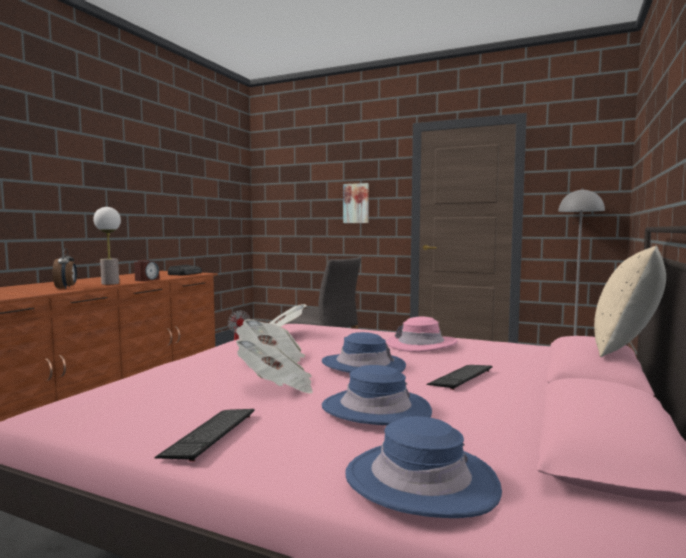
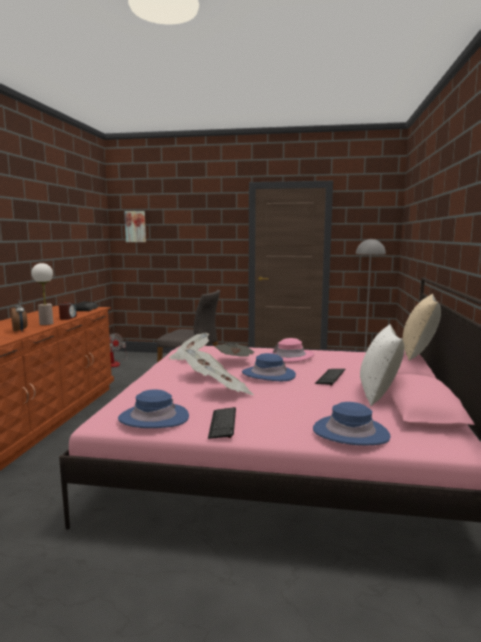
camera: 15 degrees left, 5 degrees up
(332, 345) = (235, 361): none -> newspaper
(356, 203) = (203, 243): picture -> picture (135, 226)
(376, 409) = (299, 401): blue hat -> blue hat (154, 418)
(529, 412) = (378, 394): none -> white pillow

